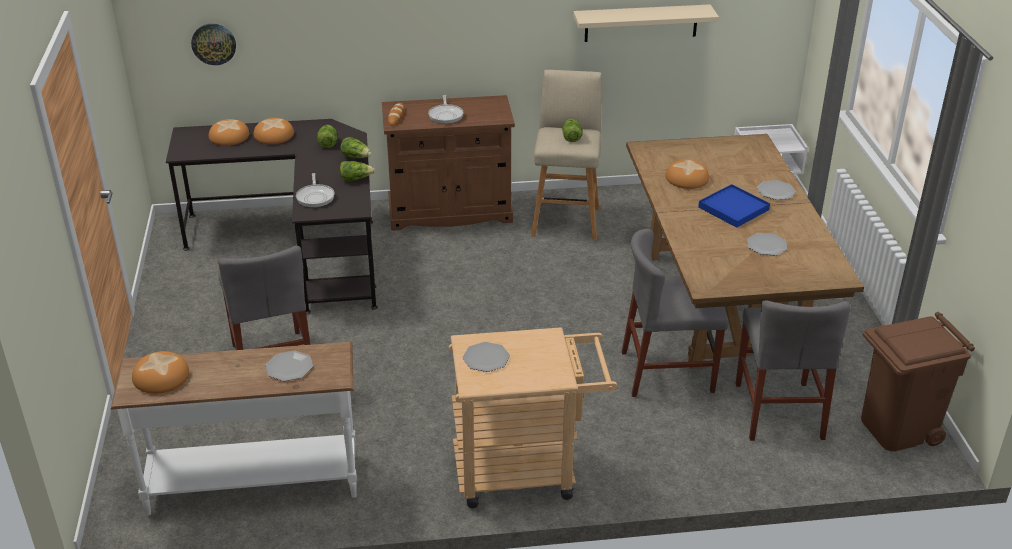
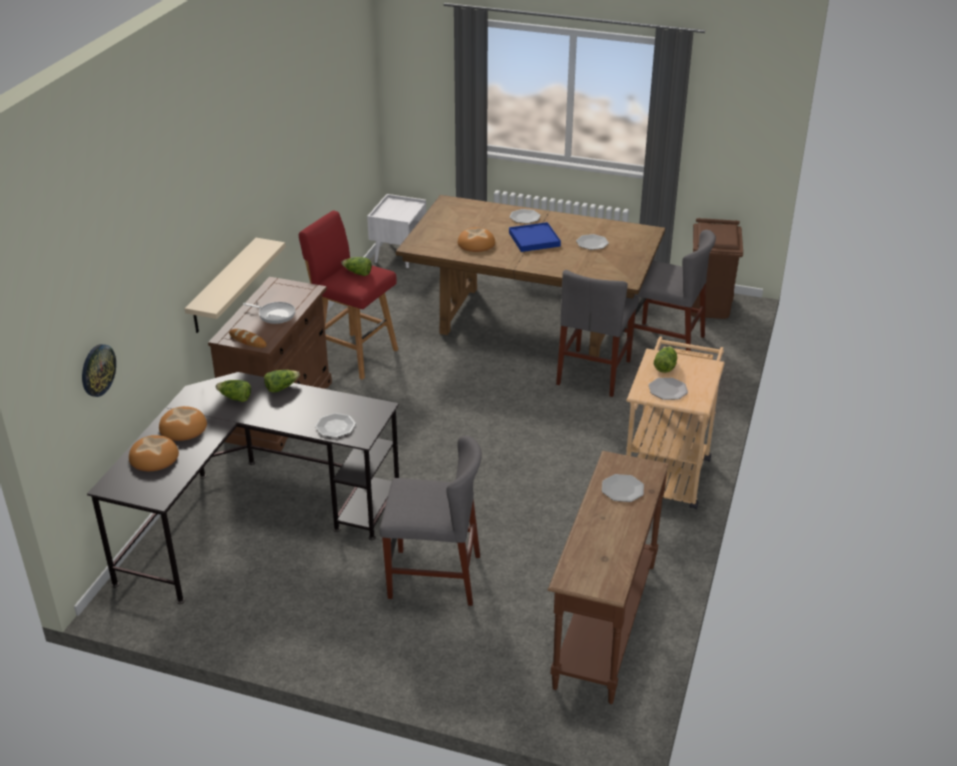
camera: 65 degrees left, 0 degrees up
(160, 377) = (594, 566): bread -> none
(253, 482) = (603, 624): white console table -> brown console table
(315, 197) = (335, 426): frying pan -> plate
(356, 179) = (323, 396): lettuce -> lettuce (665, 366)
(566, 220) = (354, 355): beige stool -> red stool
(641, 23) = (318, 157): beige shelf -> beige shelf (223, 286)

